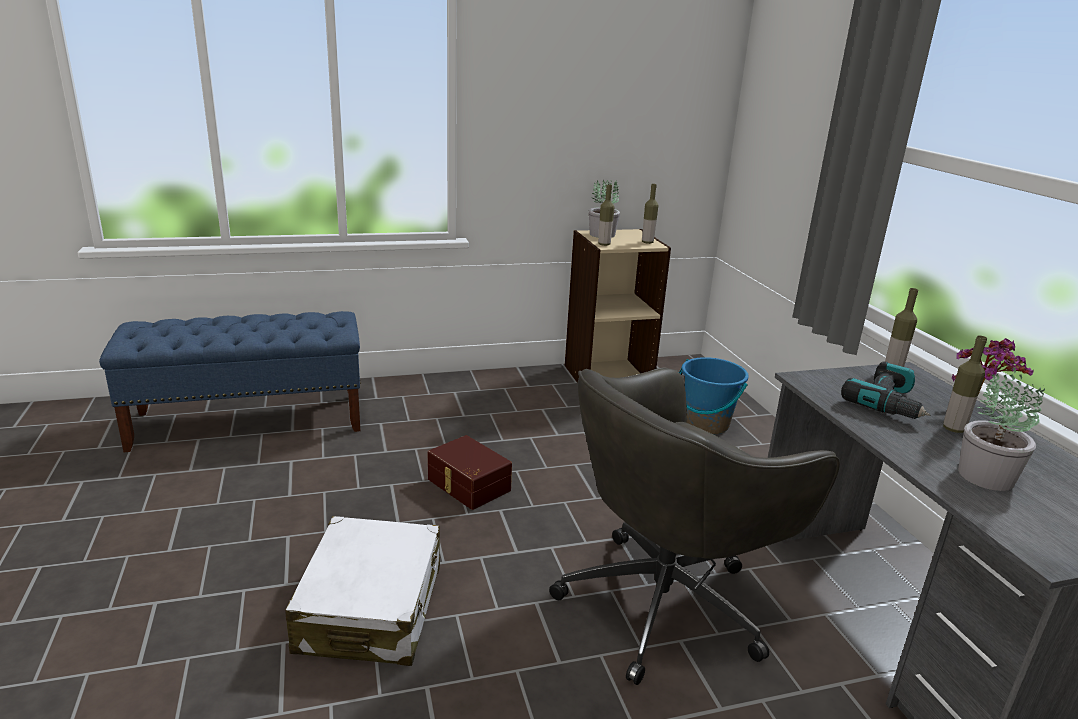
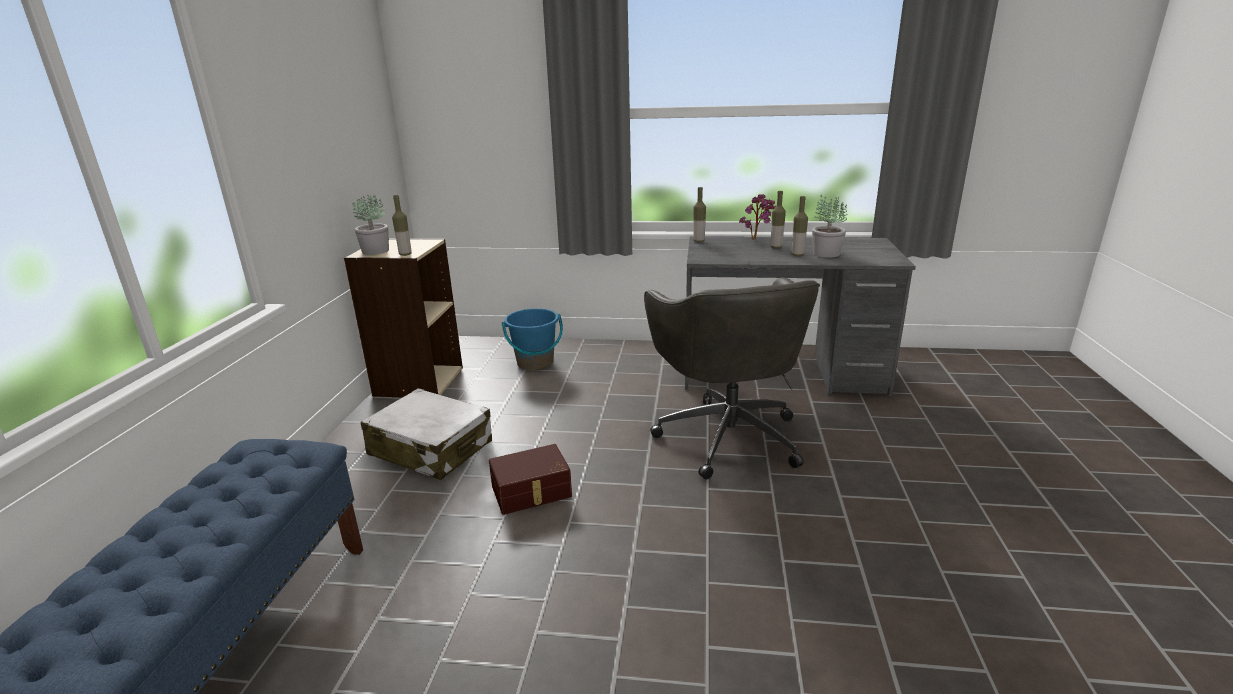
camera: 65 degrees left, 0 degrees up
(371, 608) = (682, 579): white suitcase -> white suitcase (431, 448)
(647, 242) = (421, 242): bottle -> bottle (797, 255)
(888, 403) = (741, 251): power drill -> none

